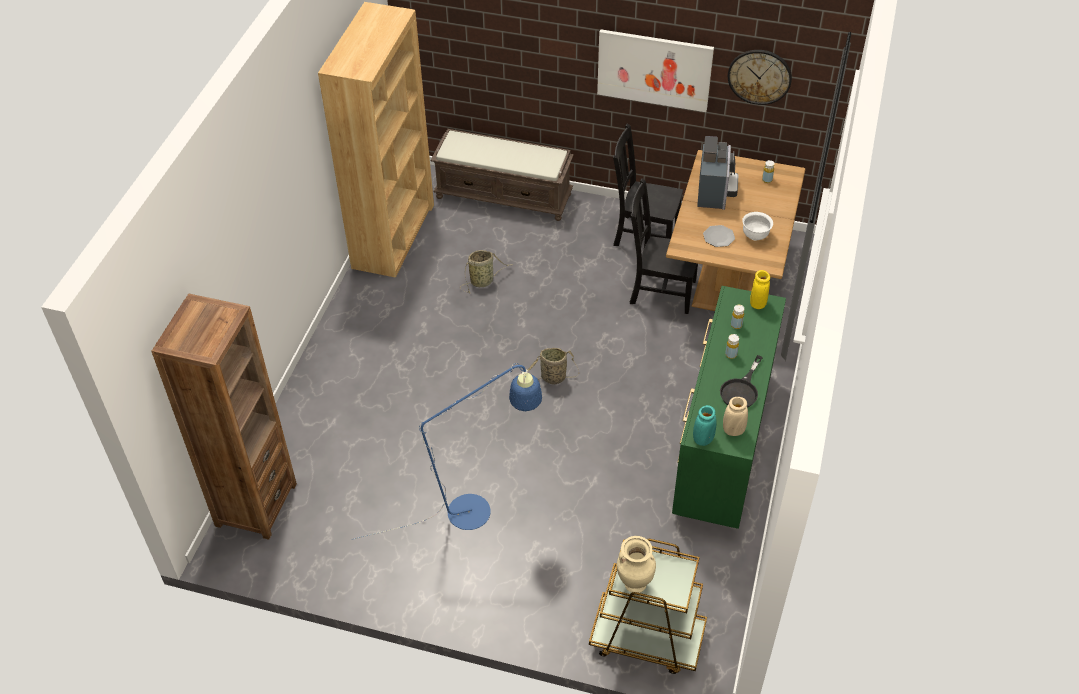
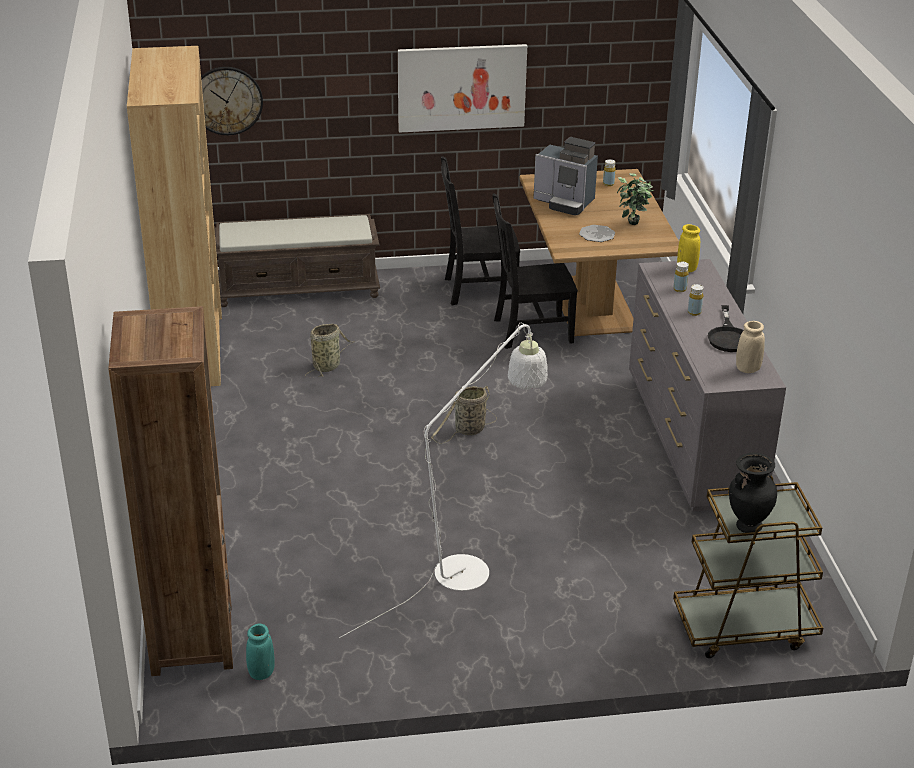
camera: 25 degrees left, 15 degrees down
(480, 508) = (473, 566): blue floor lamp -> white floor lamp
(634, 584) = (747, 526): beige vase -> black vase
(703, 439) = (724, 383): turquoise vase -> turquoise vase (261, 673)
(715, 192) = (565, 202): coffee machine -> coffee machine turned 135 degrees clockwise
(722, 445) = (692, 441): green dresser -> grey dresser
(755, 235) = (632, 226): white bowl -> potted plant
(759, 76) = (578, 70): wall clock -> wall clock (226, 100)

